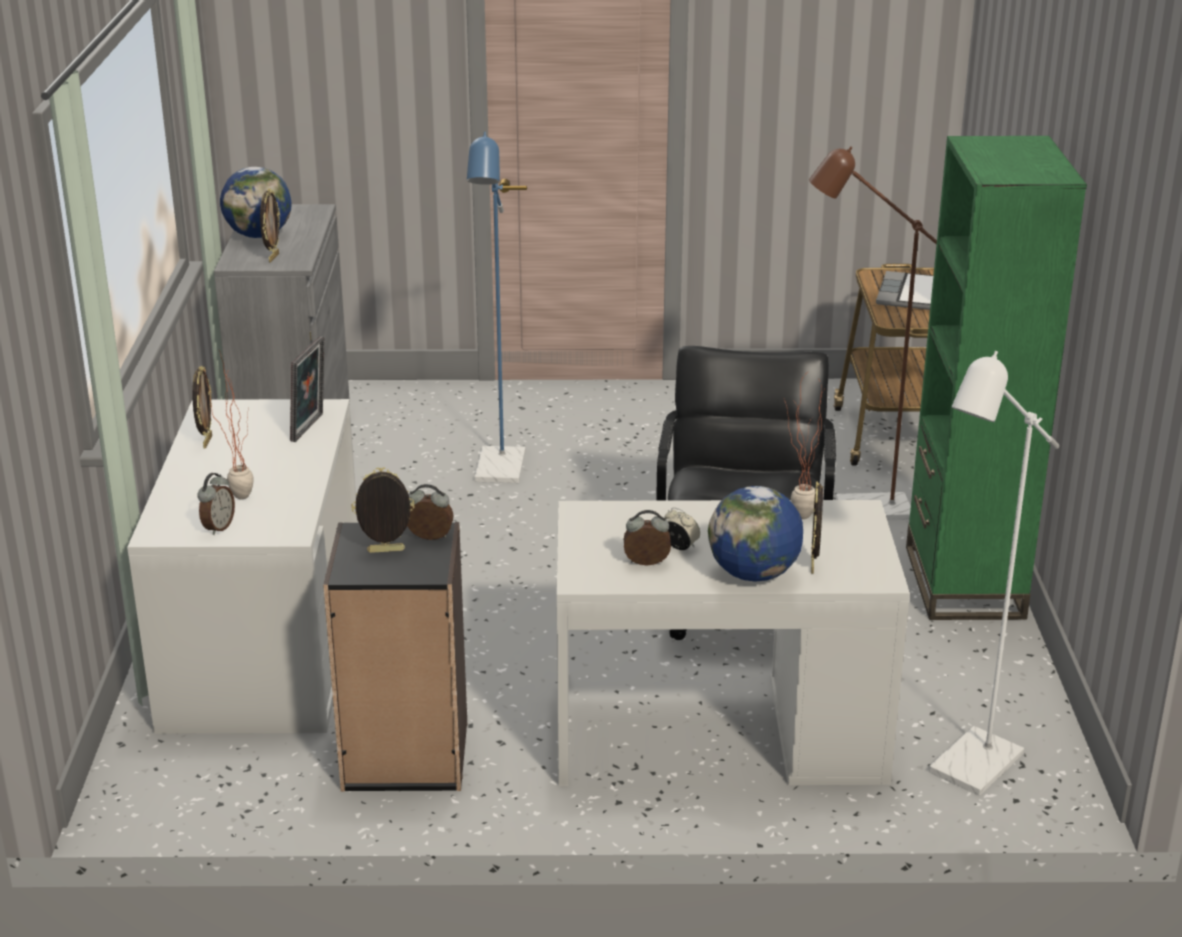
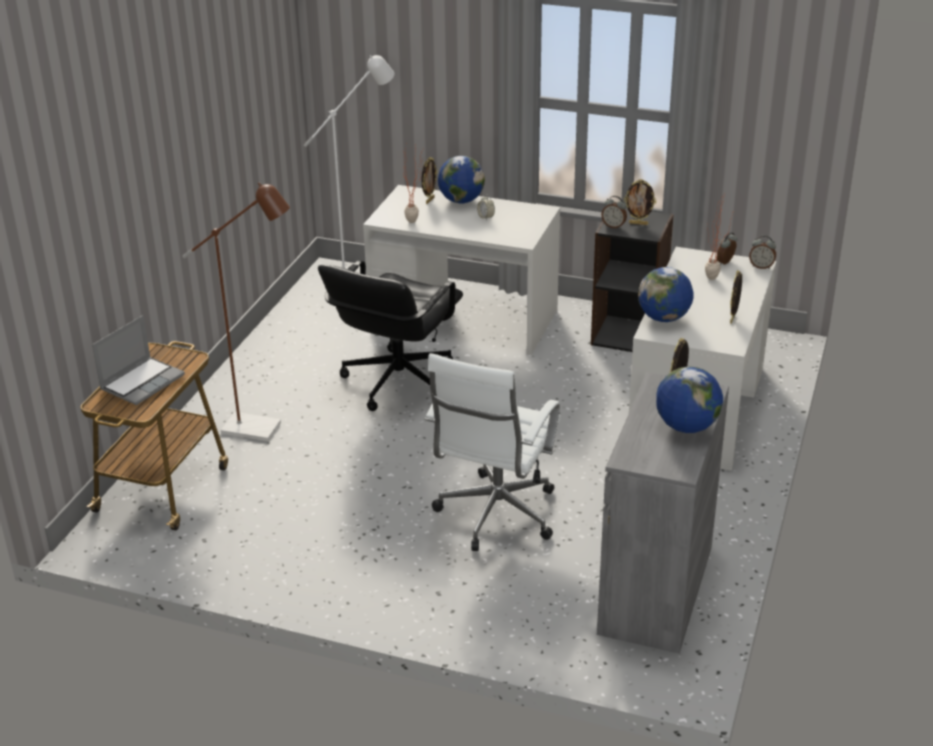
camera: 160 degrees left, 5 degrees up
(310, 428) = (664, 318): picture frame -> globe
(499, 473) = (495, 517): blue floor lamp -> white office chair
(646, 564) = (508, 212): alarm clock -> alarm clock (761, 266)
(963, 582) = (255, 368): green bookcase -> none

